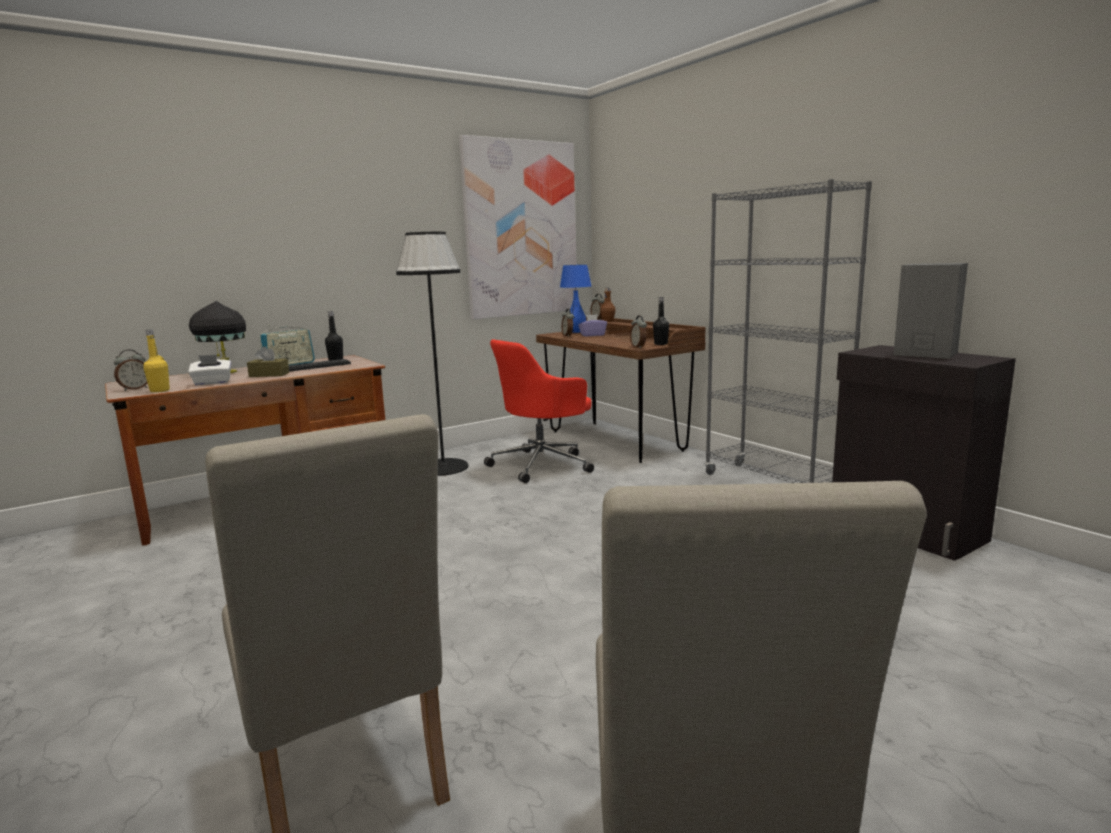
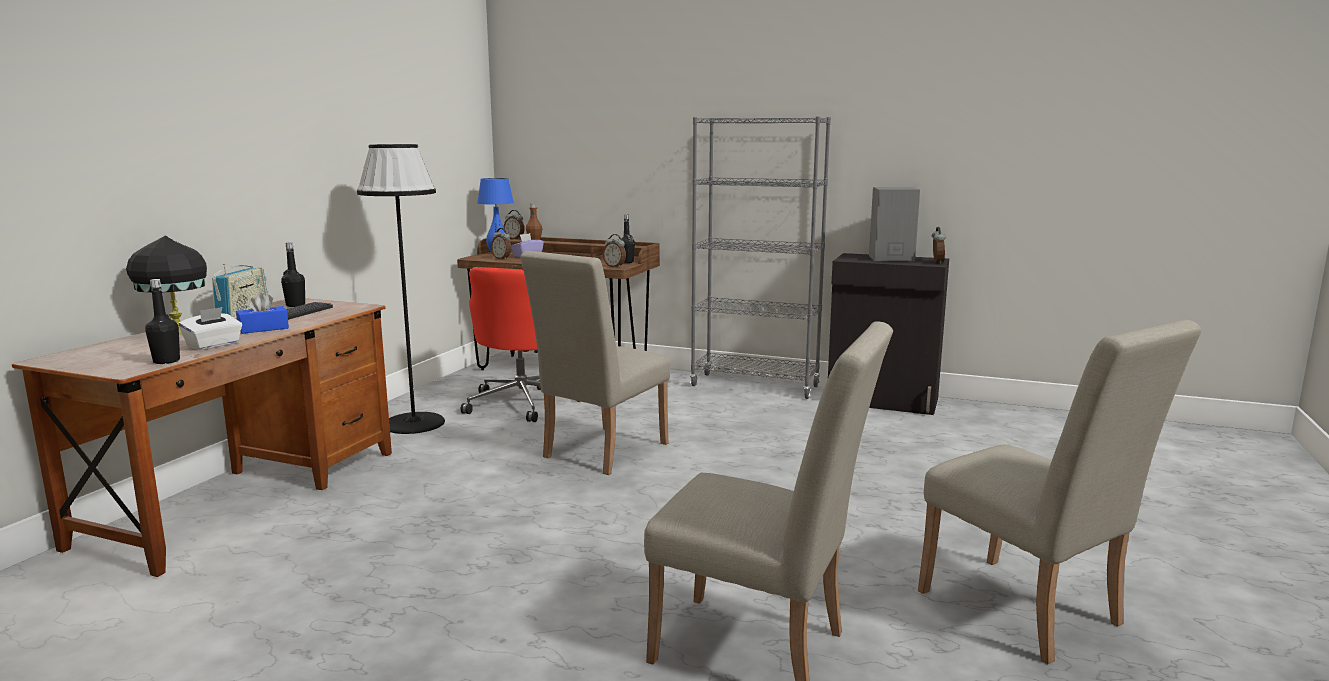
camera: 35 degrees left, 0 degrees up
(135, 389) = (112, 364): alarm clock -> alarm clock (936, 262)
(160, 390) = (166, 361): yellow bottle -> black bottle
(269, 375) = (263, 329): brown tissue box -> blue tissue box
(521, 229) = (437, 137): picture -> none
(531, 522) = (599, 453): none -> beige chair

